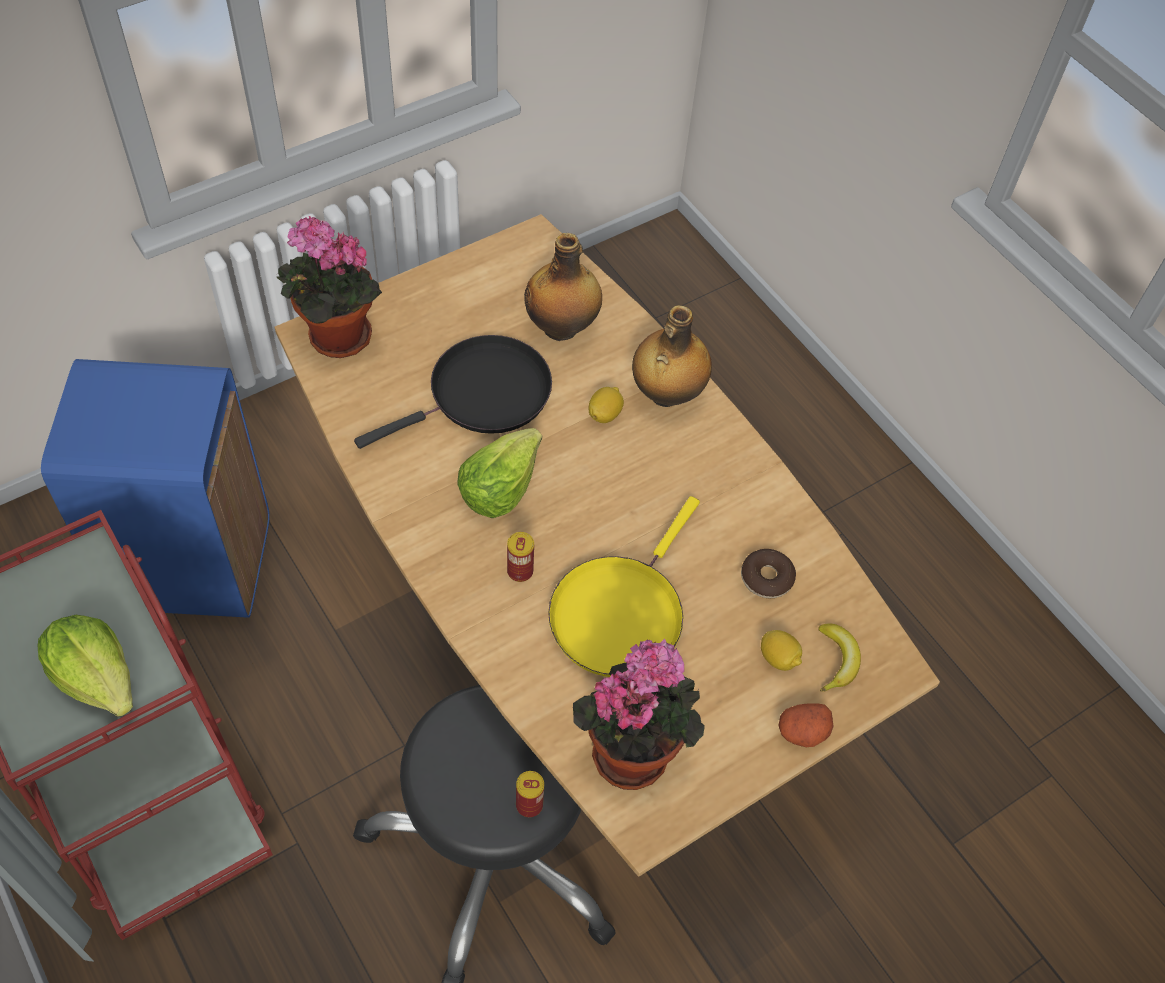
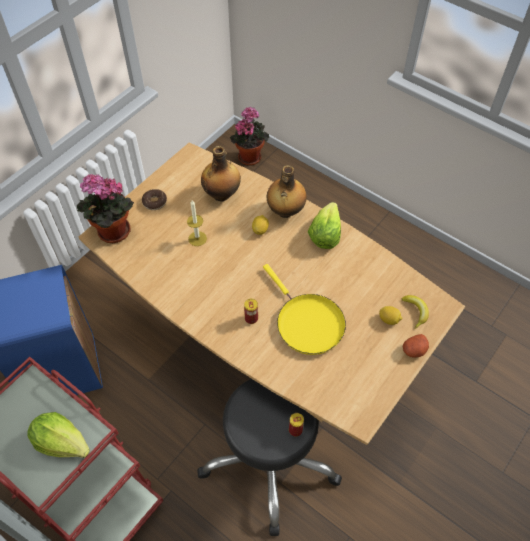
camera: 15 degrees left, 0 degrees up
(483, 395) = (197, 238): black frying pan -> candle
(499, 486) = (224, 280): lettuce -> lettuce (325, 234)
(619, 613) = (307, 323): yellow frying pan -> yellow frying pan turned 45 degrees counterclockwise
(633, 749) = (340, 385): potted plant -> potted plant (250, 156)
(766, 578) = (368, 284): donut -> donut (154, 202)

